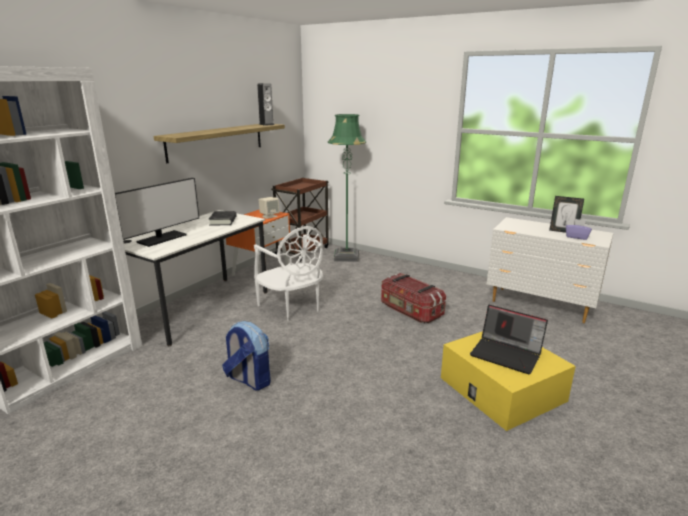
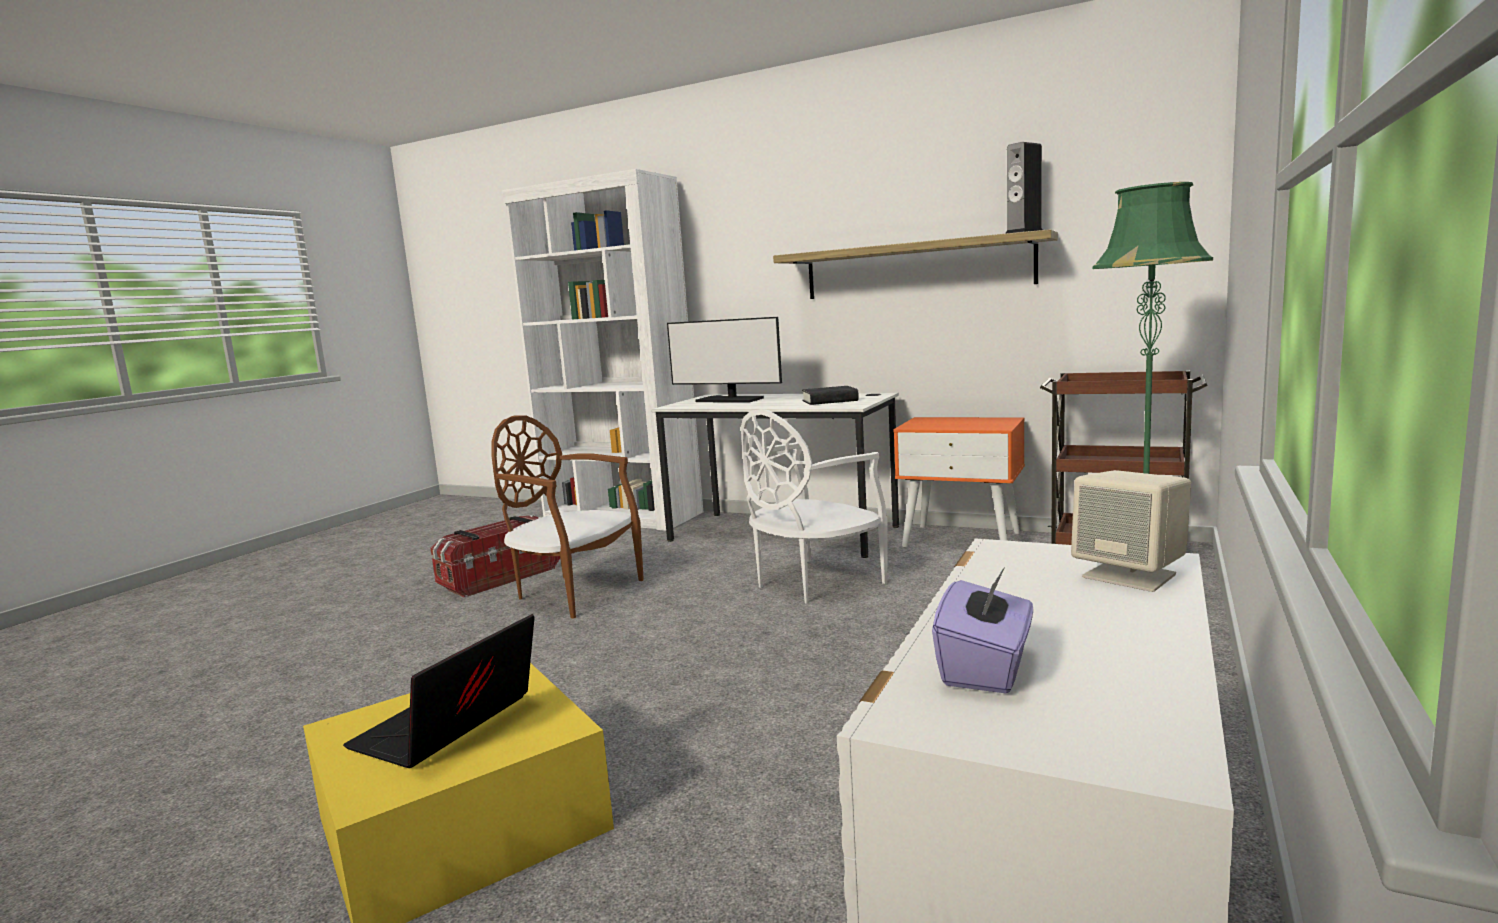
camera: 85 degrees right, 10 degrees down
(249, 380) = (574, 592): backpack -> brown chair
(269, 216) = (972, 426): beige speaker -> beige speaker (1131, 576)
(410, 311) = (848, 693): storage box -> storage box (499, 577)
(563, 231) = (1067, 645): picture frame -> none

